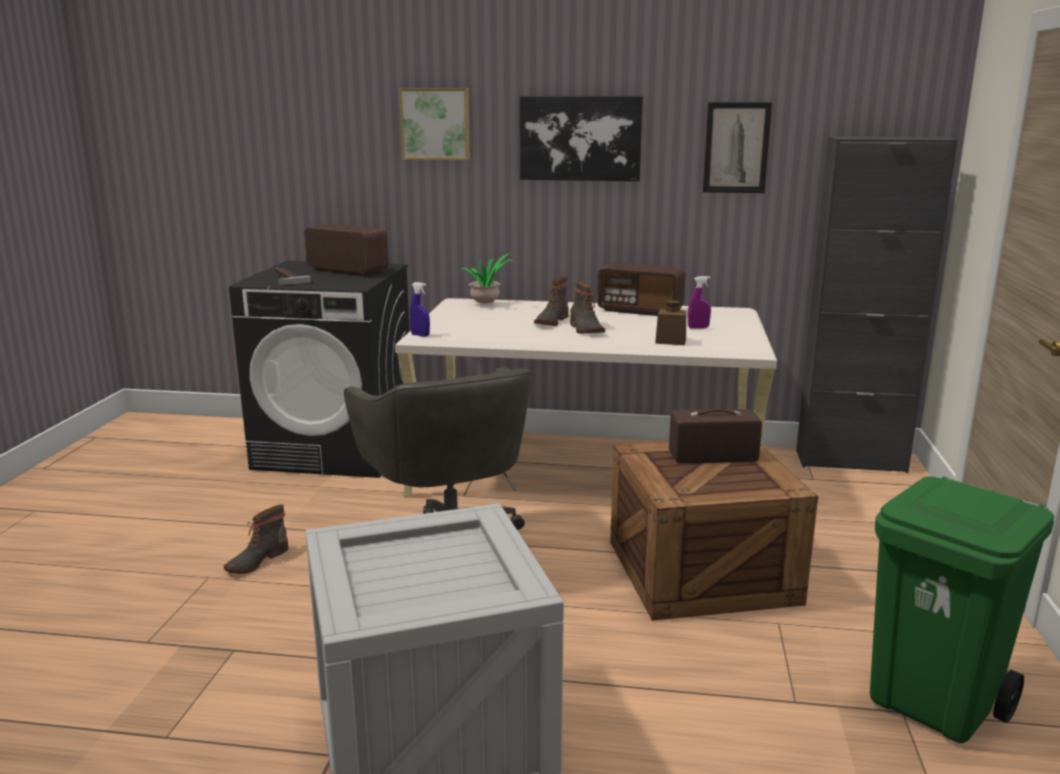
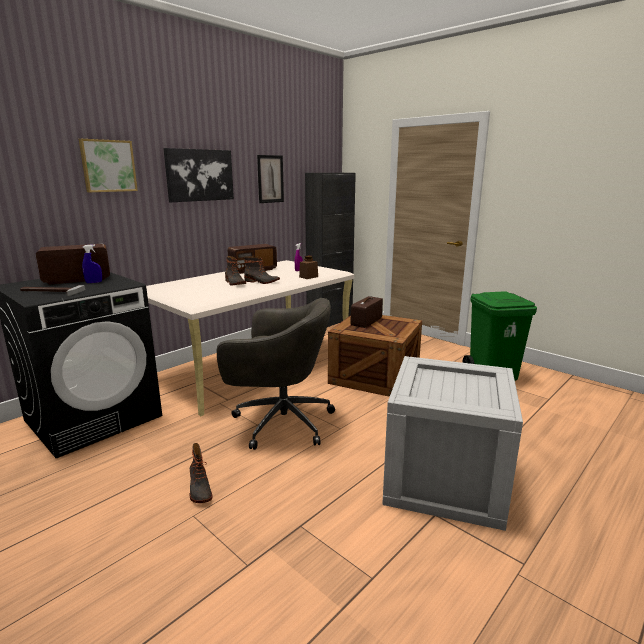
camera: 55 degrees left, 0 degrees up
(420, 335) = (197, 305): blue spray bottle -> blue spray bottle (94, 282)
(487, 304) = (173, 284): potted plant -> none

